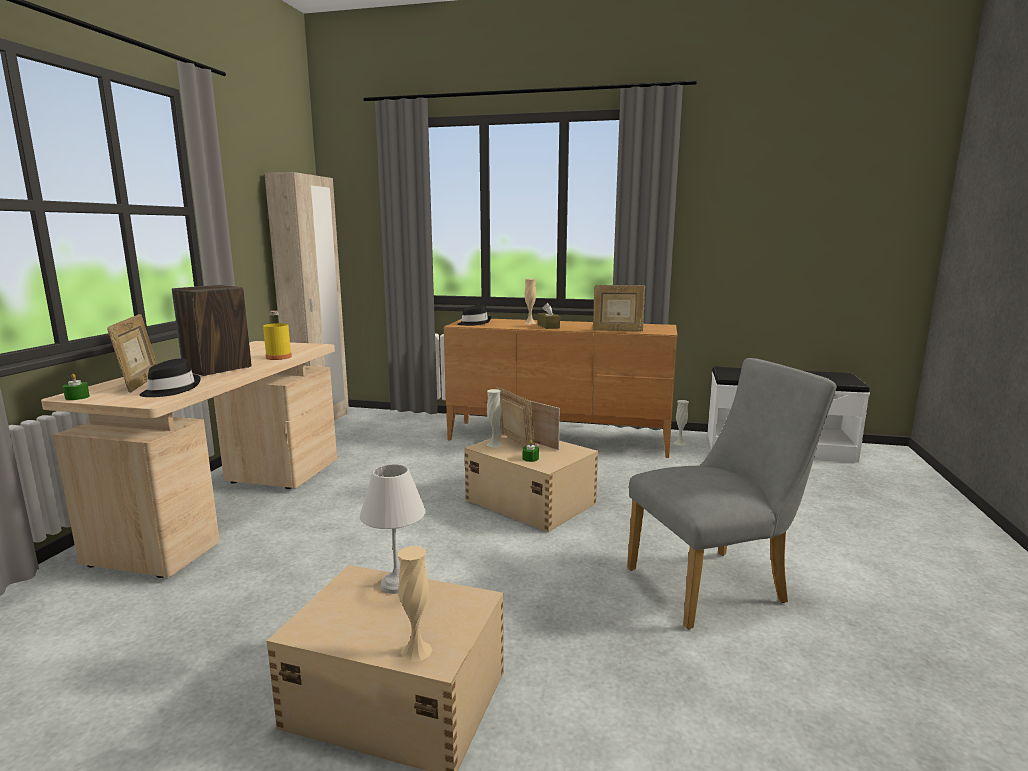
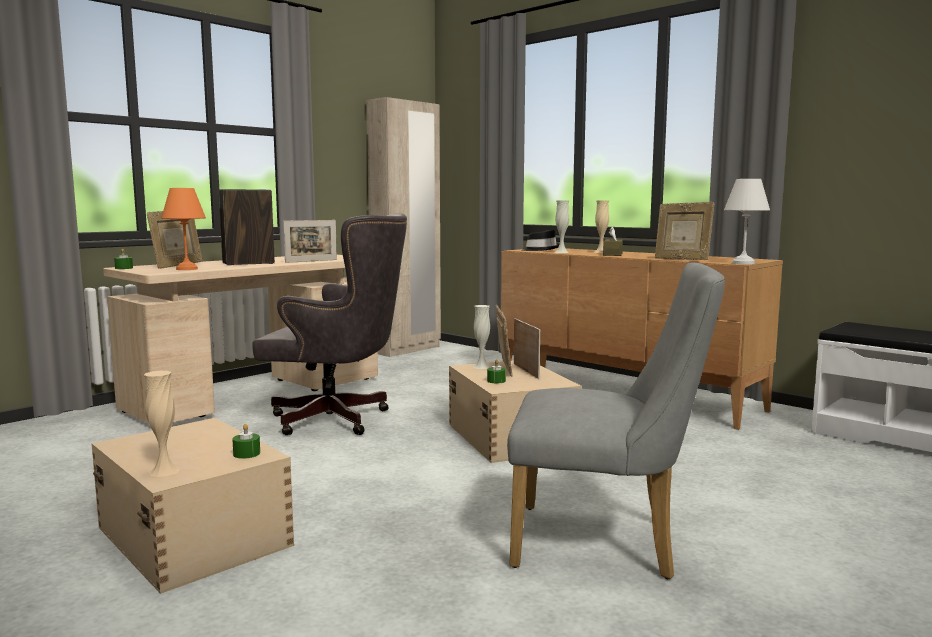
camera: 30 degrees right, 5 degrees down
(170, 390) = (186, 269): black hat -> orange table lamp
(278, 357) = (311, 261): yellow bottle -> picture frame
(359, 518) = (338, 420): none -> grey office chair
(396, 585) = (222, 435): white table lamp -> white table lamp (742, 263)
(459, 601) = (246, 453): none -> green candle
(680, 443) = (777, 419): white vase -> white vase (561, 252)

